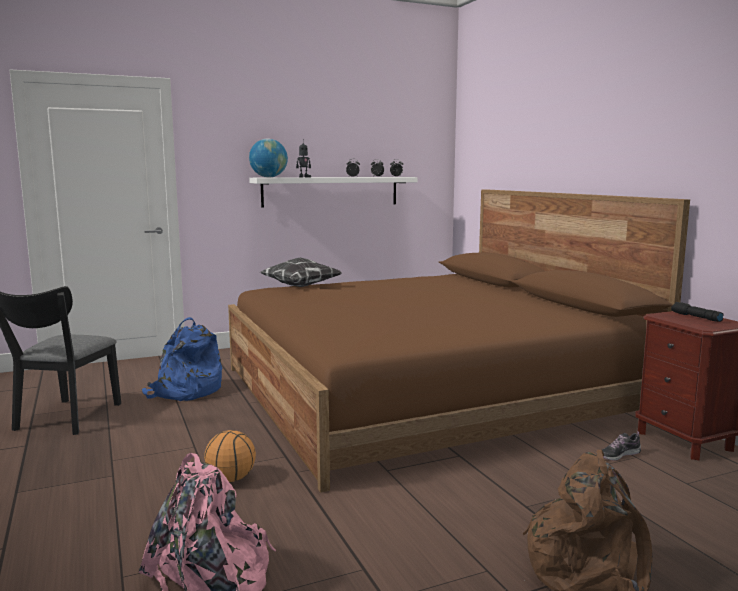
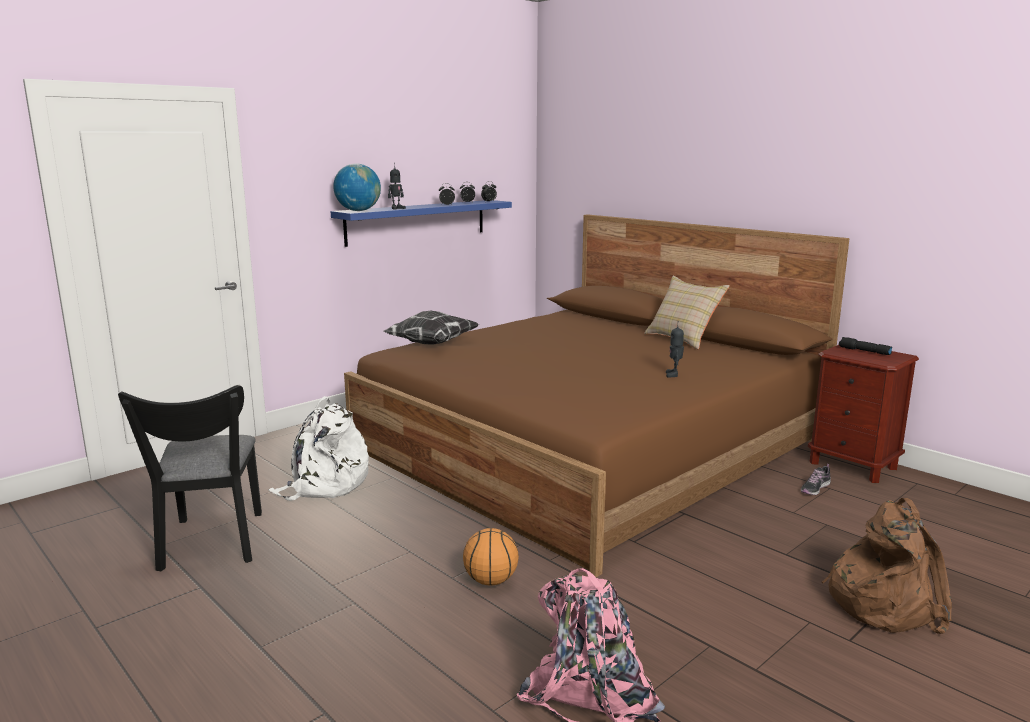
camera: 20 degrees left, 5 degrees up
(185, 391) = (324, 485): blue backpack -> white backpack
(331, 191) = (417, 222): white shelf -> blue shelf
(474, 322) = (674, 375): none -> toy robot
(529, 299) = (683, 339): none -> beige pillow

